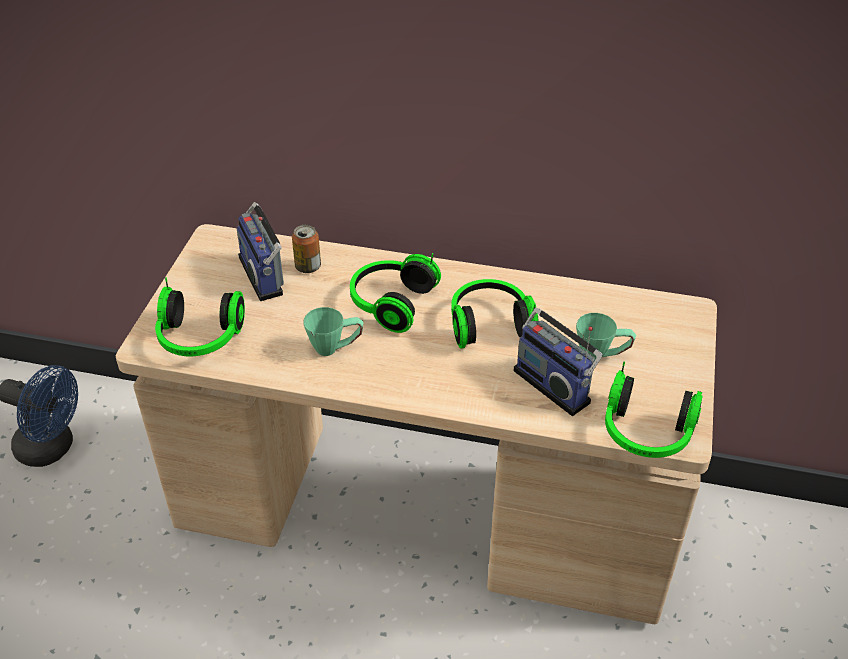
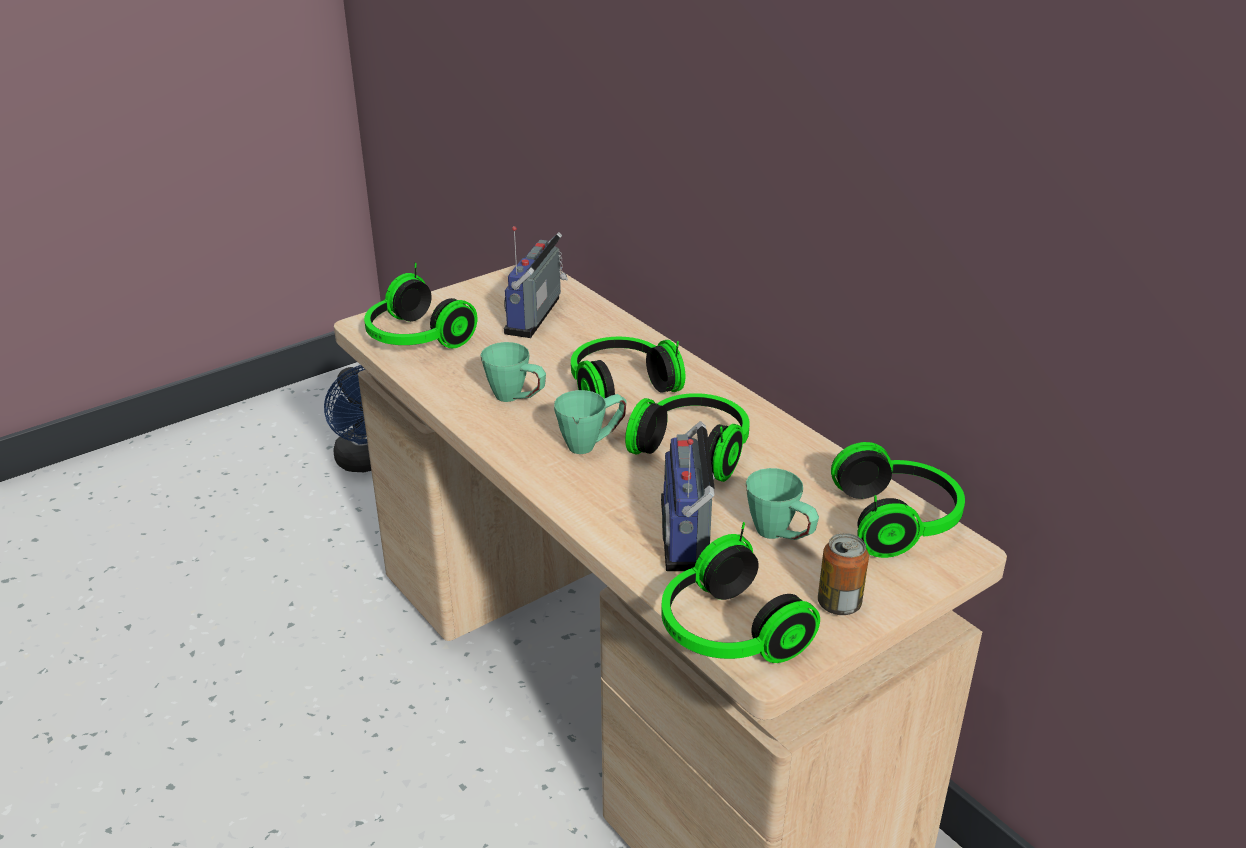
camera: 40 degrees right, 10 degrees down
(308, 267) = (584, 327): can -> can (839, 604)
(425, 354) = (592, 443): none -> green mug
(645, 309) = (899, 521): none -> headphones

